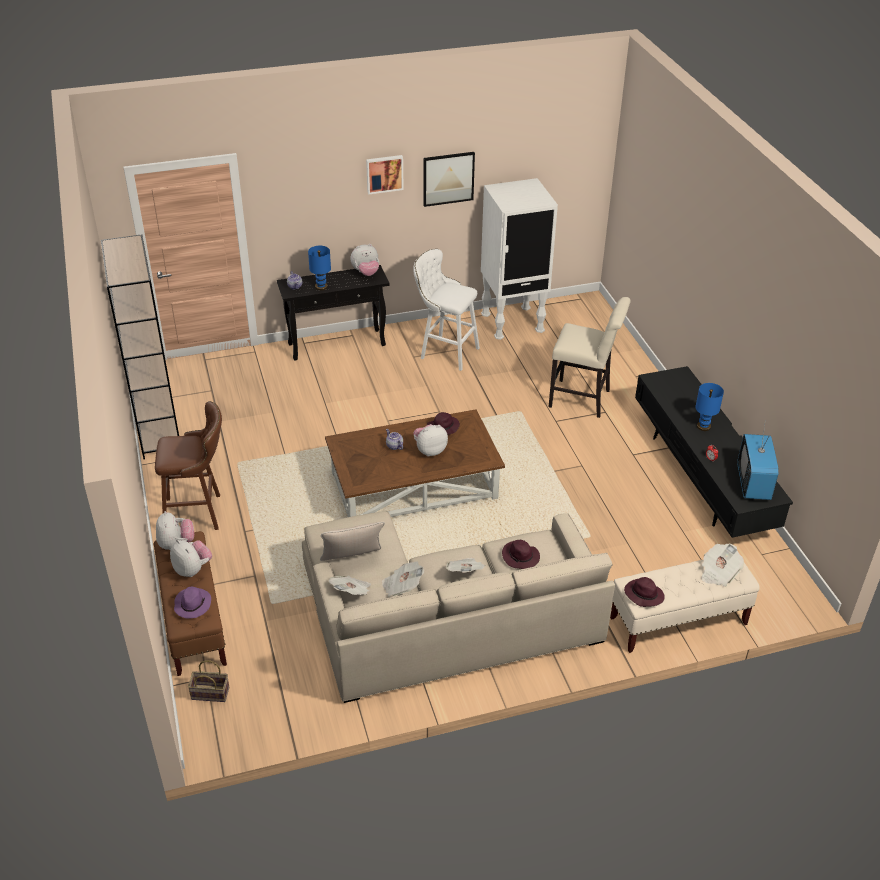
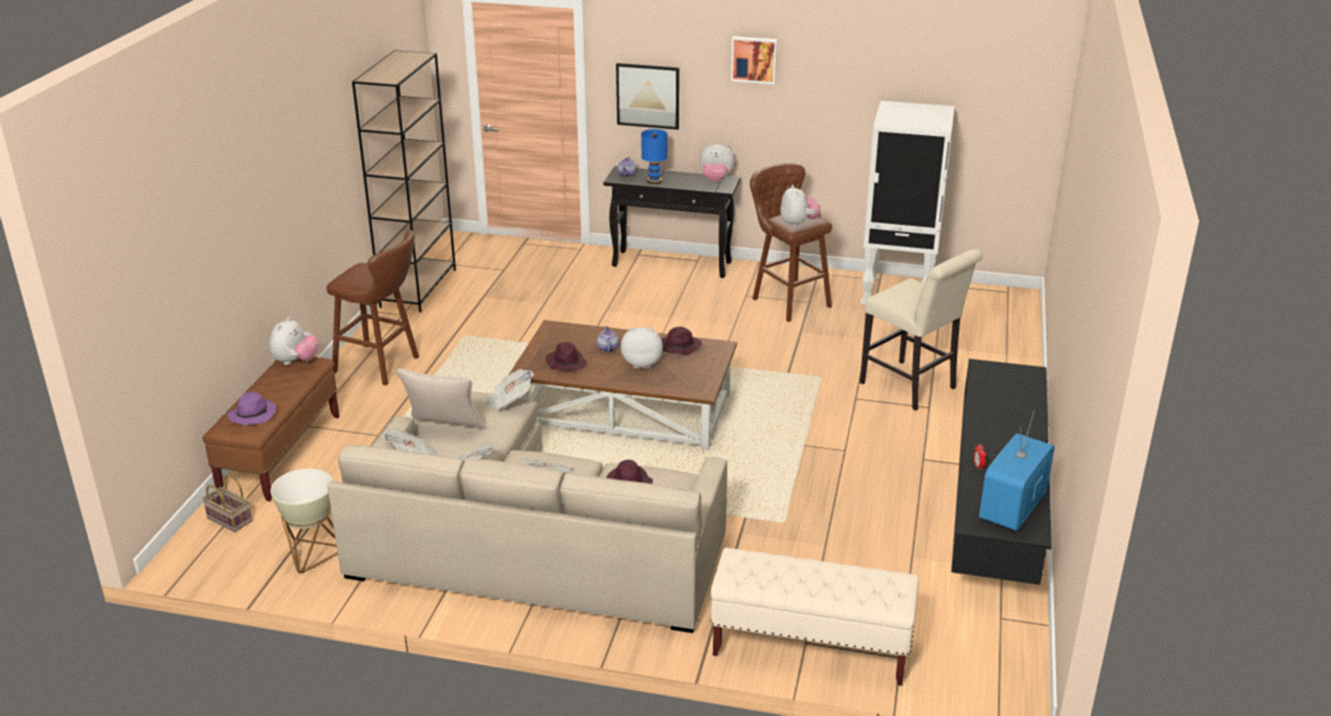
camera: 30 degrees right, 10 degrees down
(192, 569) = (286, 386): plush toy -> plush toy (798, 224)
(303, 695) = (313, 555): none -> planter
(443, 351) = (786, 299): white stool -> brown stool
(448, 178) = (835, 83): picture -> picture (648, 95)
(643, 595) = (741, 573): purple hat -> purple hat (566, 363)
(703, 426) = (1004, 431): blue table lamp -> none
(718, 573) = (866, 586): newspaper -> newspaper (508, 401)

